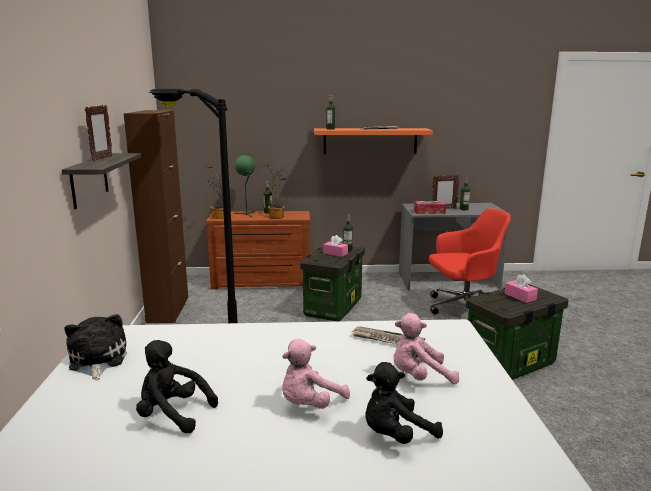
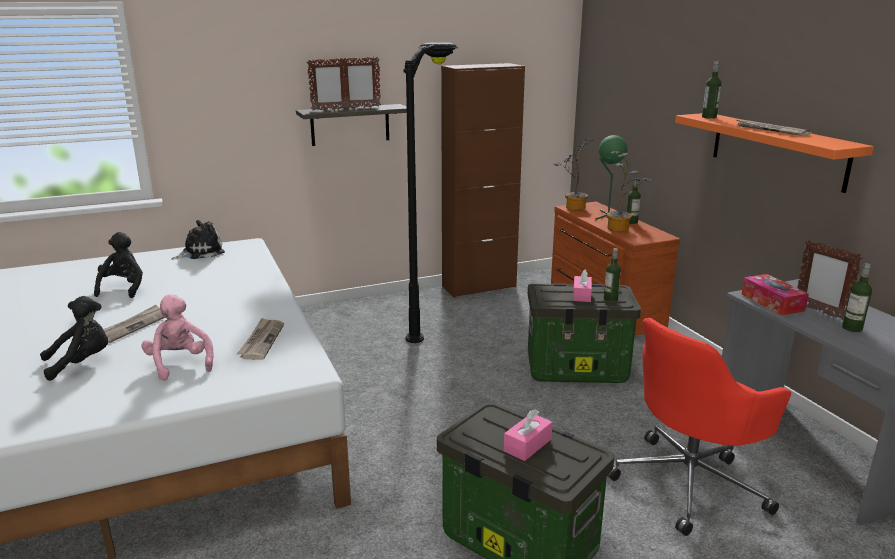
camera: 70 degrees right, 5 degrees up
(92, 163) = (330, 109): none -> picture frame
(310, 404) = (133, 326): pink plush toy -> newspaper
(396, 435) = (82, 363): black plush toy -> black plush toy turned 105 degrees clockwise
(463, 310) = (690, 483): red office chair -> red office chair turned 90 degrees clockwise

